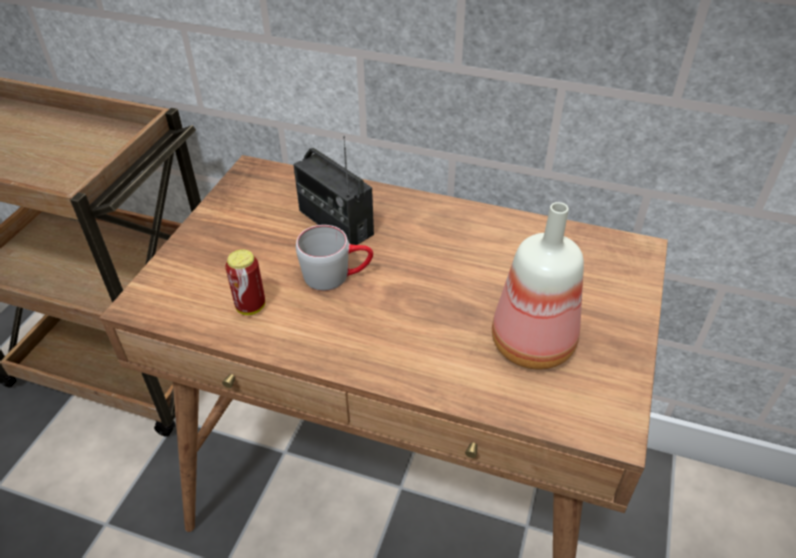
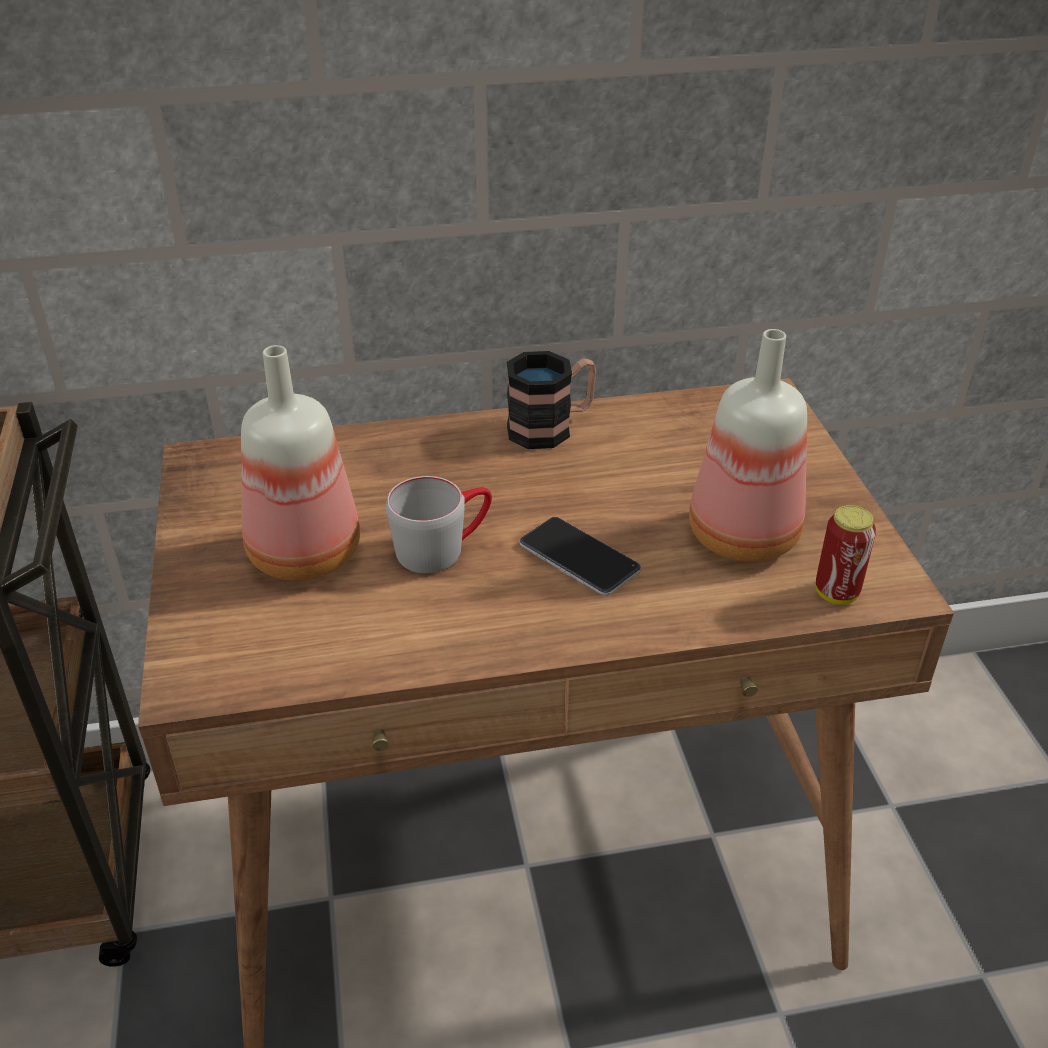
camera: 30 degrees left, 5 degrees down
(251, 306) = (359, 626): can -> can (836, 593)
(256, 249) = (301, 555): none -> bottle
(335, 223) = (383, 486): radio -> none
(411, 315) = (579, 558): none -> phone
(467, 219) = (551, 427): none -> mug

